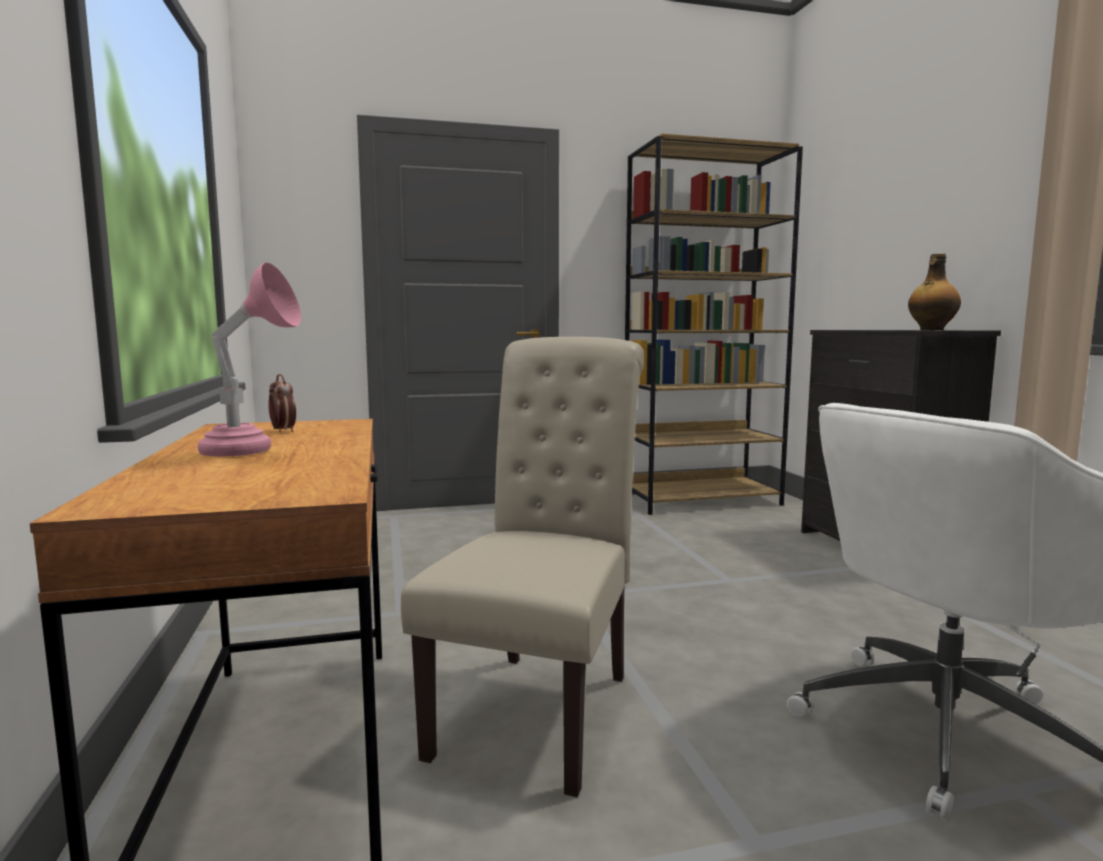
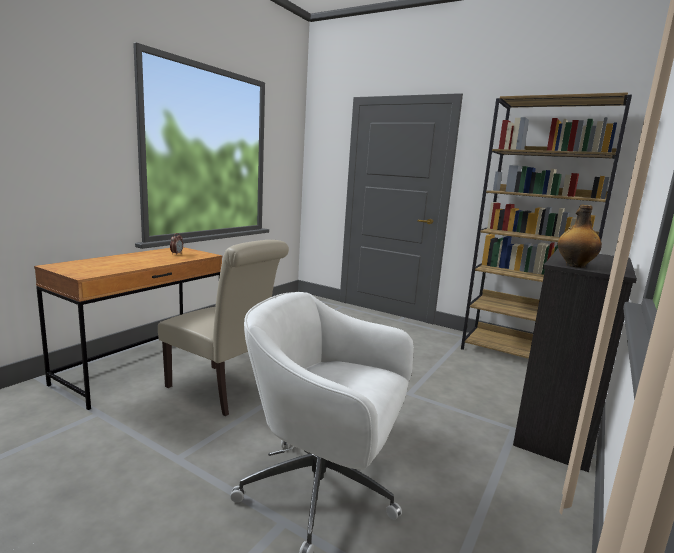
camera: 45 degrees right, 5 degrees up
(252, 452) = (134, 259): pink table lamp -> none
(541, 706) = (223, 391): beige chair -> beige chair turned 60 degrees clockwise

